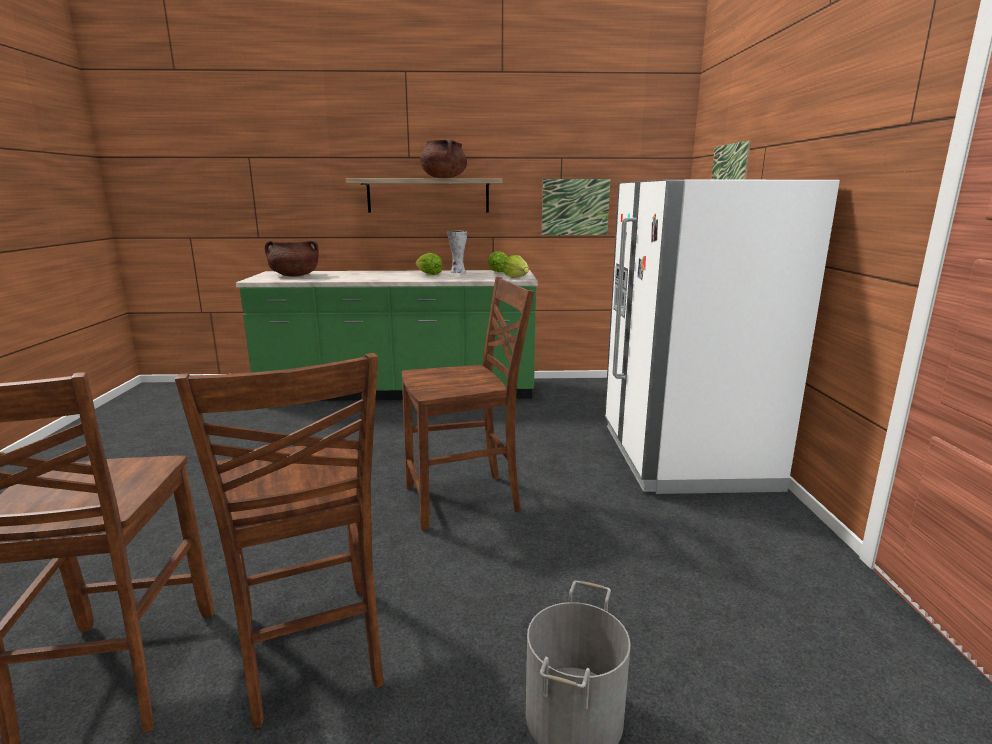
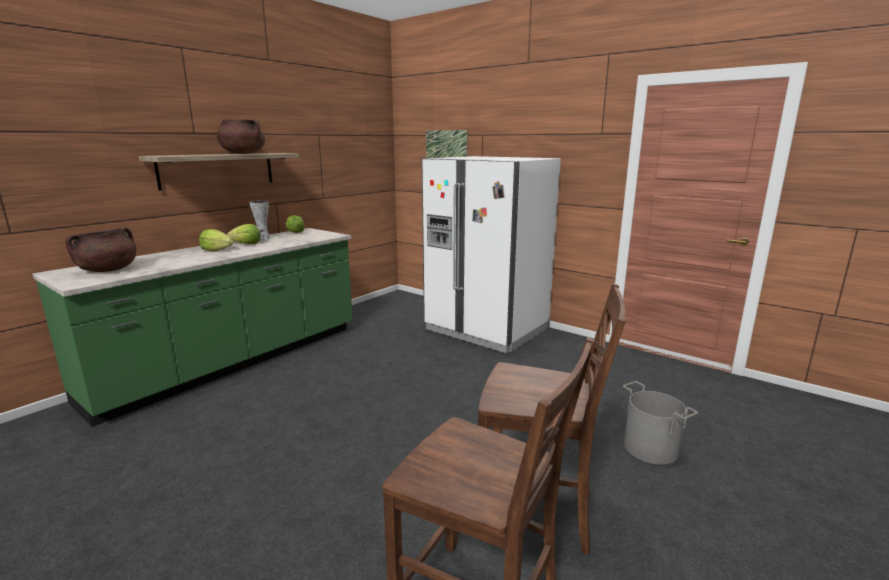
camera: 50 degrees left, 0 degrees up
(465, 500) = (439, 401): brown chair -> none
(516, 277) = (328, 235): lettuce -> lettuce (216, 250)
(575, 207) = (332, 173): picture -> none

